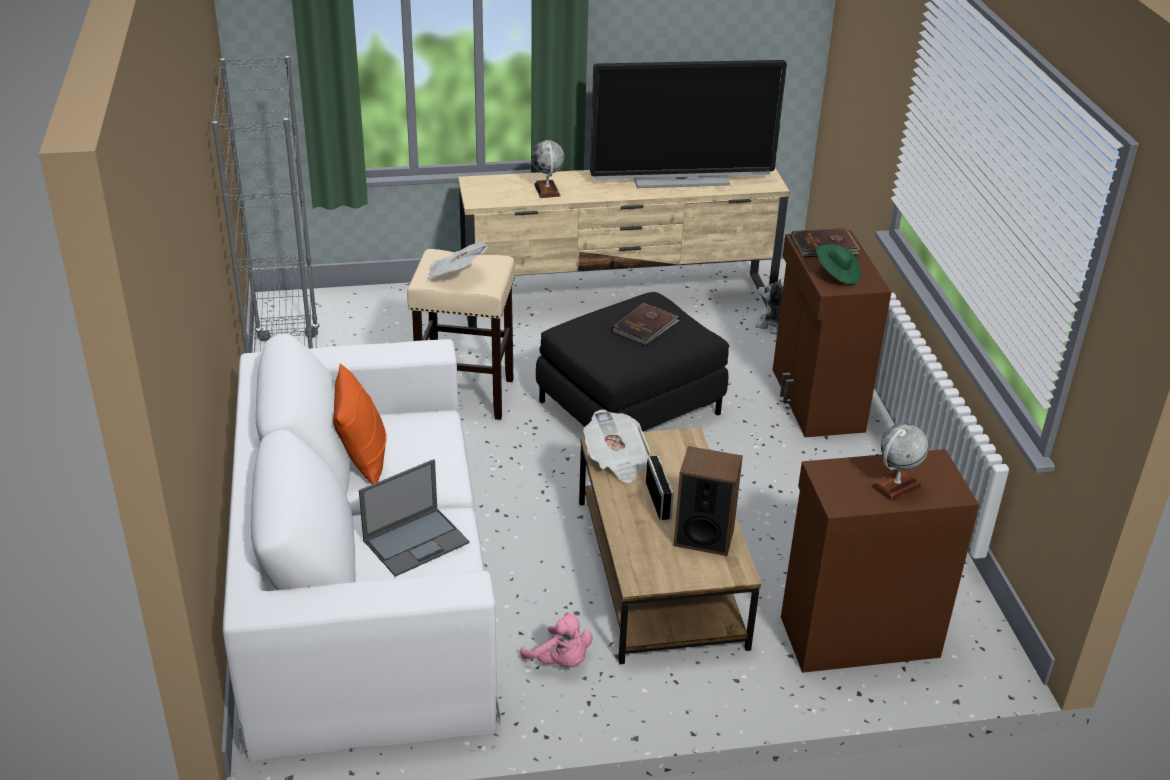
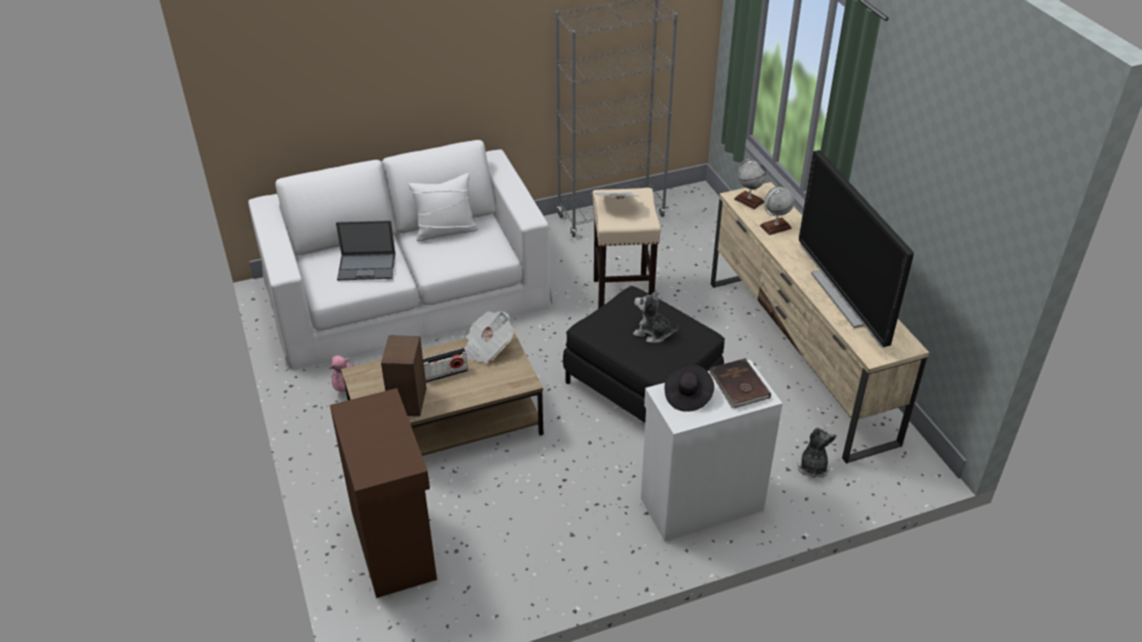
camera: 80 degrees right, 5 degrees up
(363, 458) = (446, 231): orange pillow -> white pillow
(417, 541) = (367, 266): laptop -> laptop turned 45 degrees counterclockwise
(645, 327) = (653, 333): brown book -> plush toy
(816, 400) = (700, 503): brown cabinet -> white cabinet
(837, 275) = (687, 396): green hat -> black hat
(896, 486) = (372, 440): globe -> globe (748, 200)

